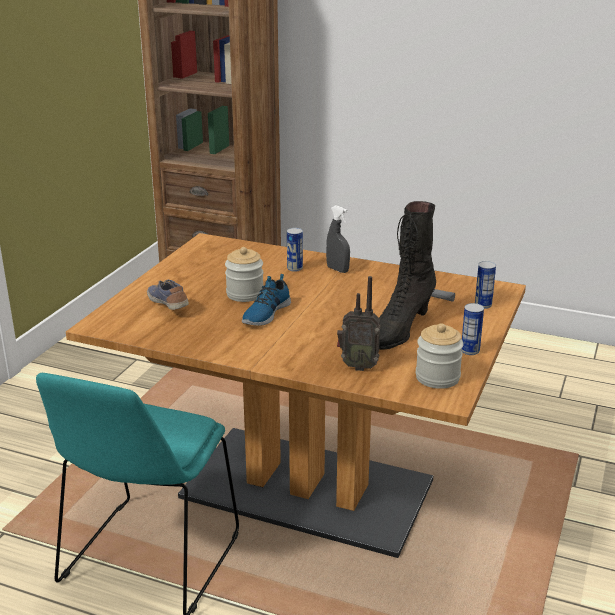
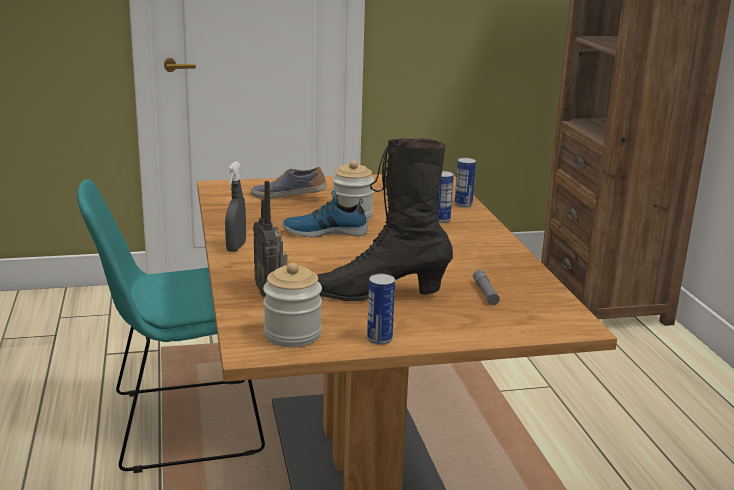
camera: 55 degrees right, 5 degrees down
(169, 304) = (289, 196): shoe -> shoe turned 105 degrees counterclockwise
(337, 269) = (471, 237): grey spray bottle -> grey spray bottle (236, 247)
(483, 305) = (511, 323): can -> can (463, 205)

